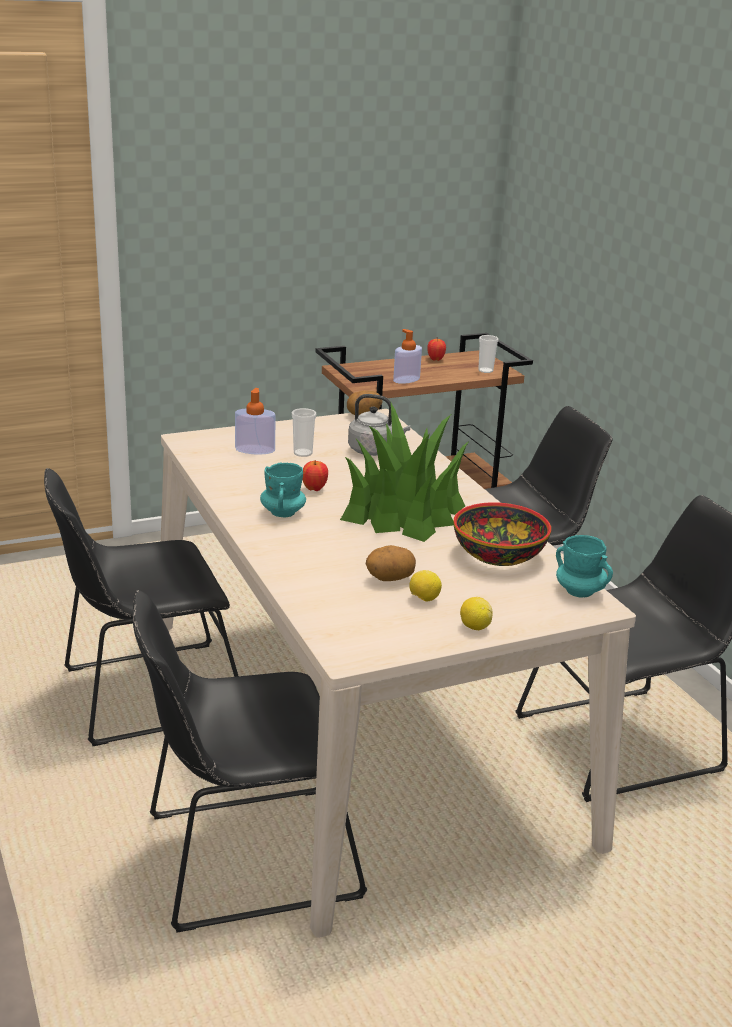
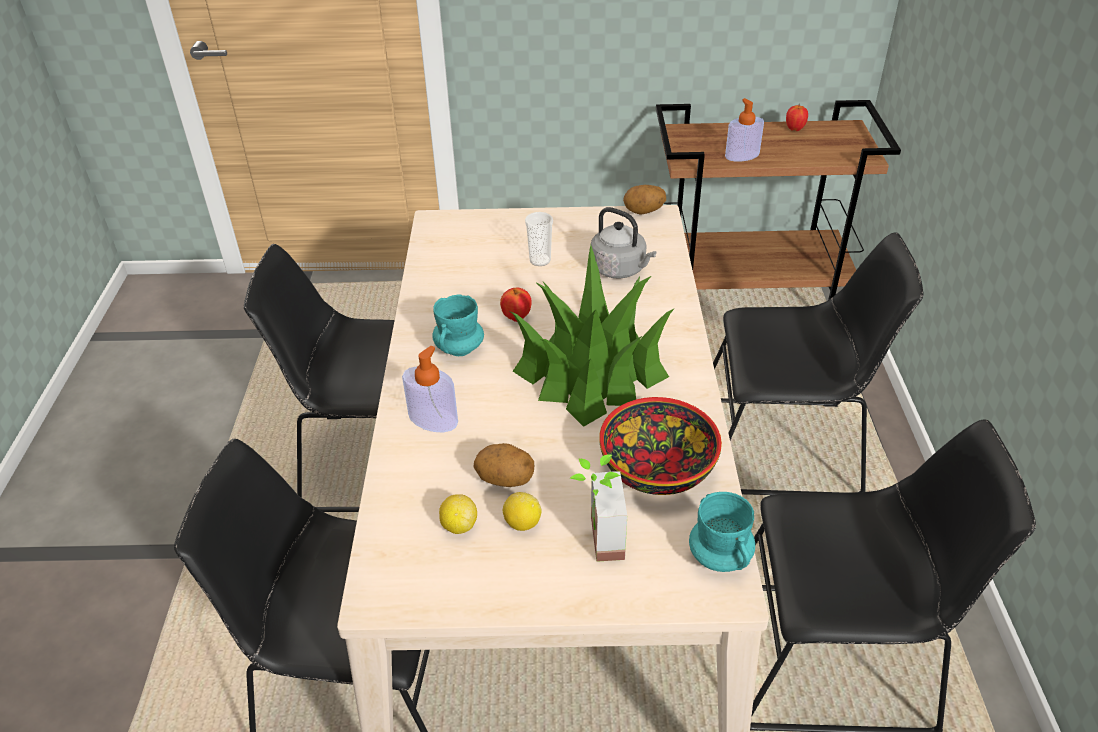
camera: 25 degrees right, 15 degrees up
(255, 450) = (493, 247): soap dispenser -> soap dispenser (433, 419)
(474, 627) = (551, 586): lemon -> lemon (459, 525)
(485, 370) = (844, 153): cup -> none
(485, 597) = (595, 538): none -> potted plant

